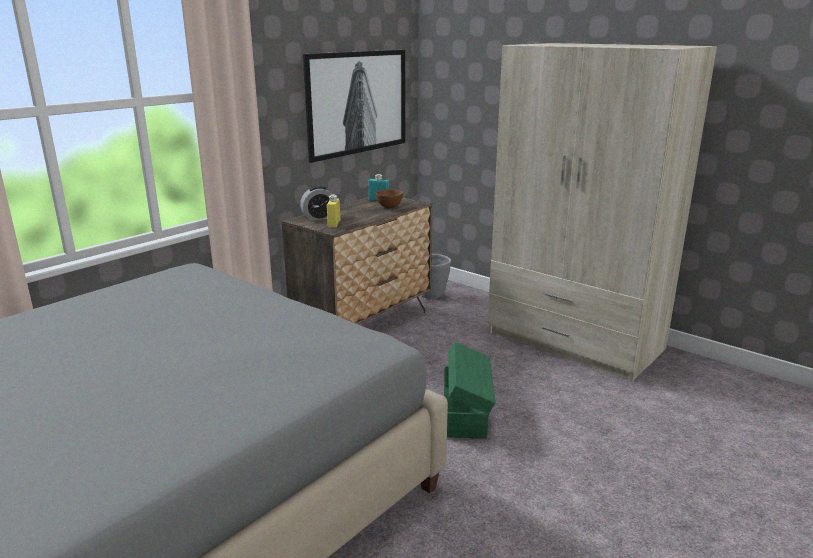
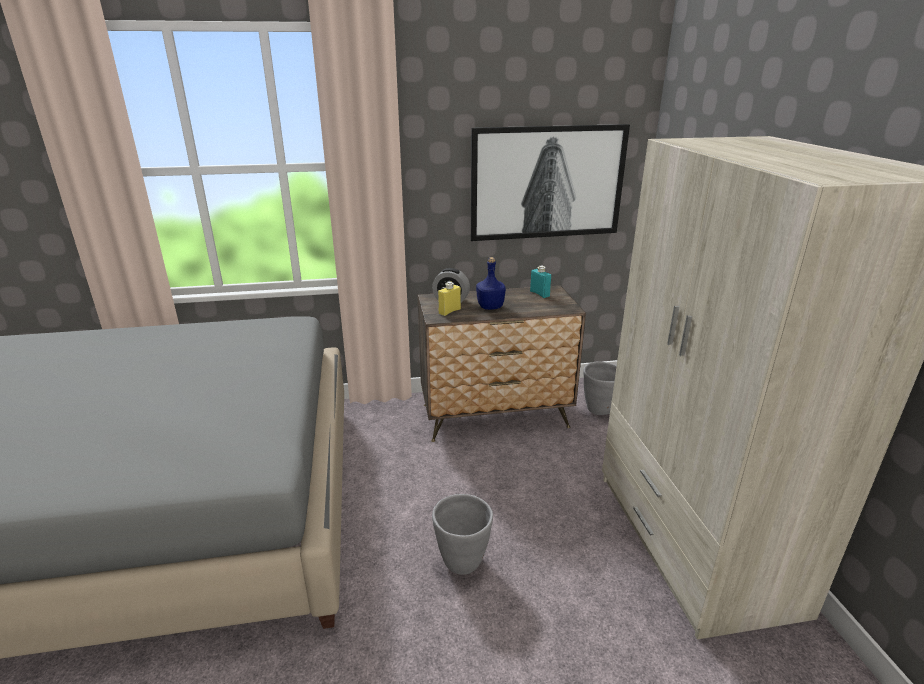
camera: 40 degrees right, 5 degrees up
(359, 215) = (489, 307): none -> blue bottle
(389, 207) = (533, 305): brown bowl -> none
(465, 411) = (462, 561): green storage box -> grey planter

